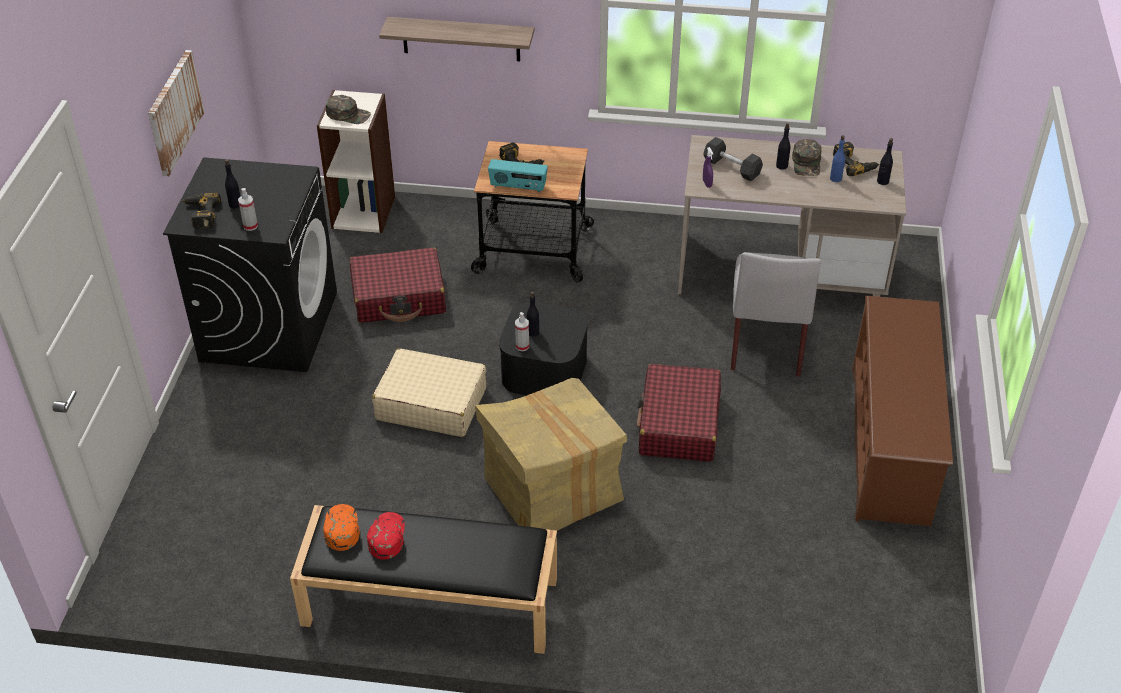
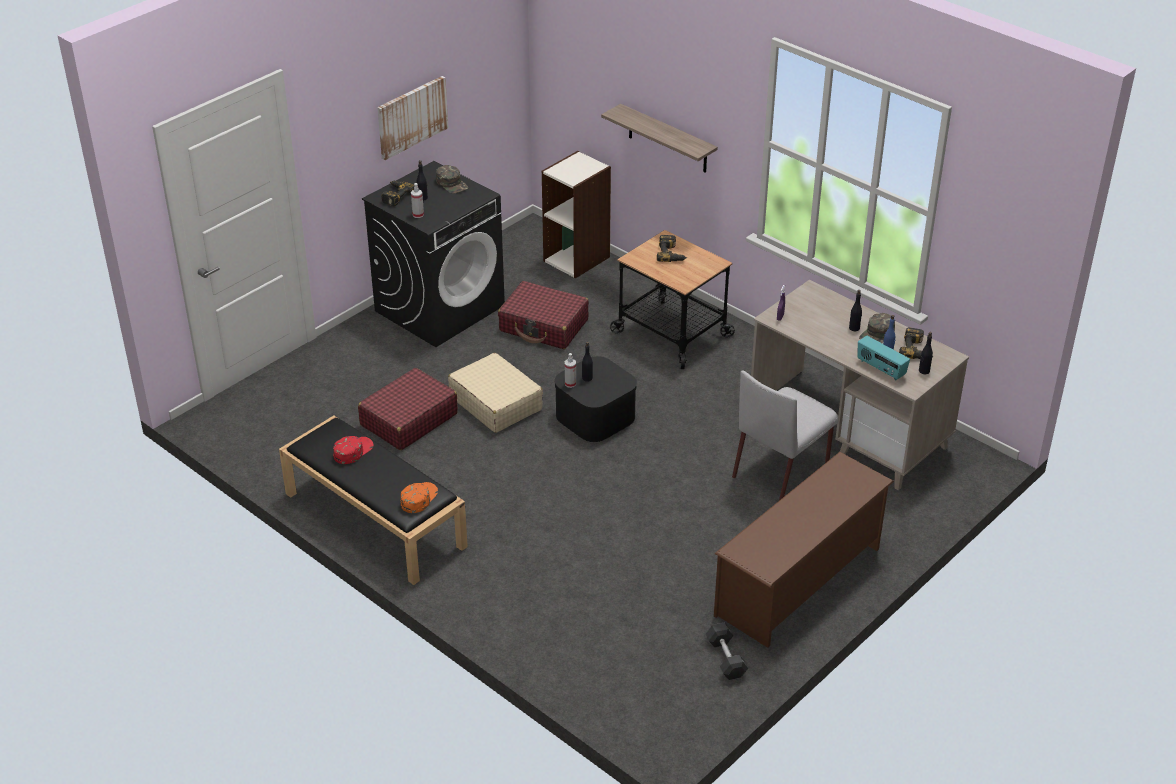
camera: 35 degrees right, 5 degrees down
(341, 528) = (331, 433): orange cap -> orange cap (418, 498)
(348, 114) = (570, 171): green cap -> green cap (452, 183)
(518, 187) = (650, 269): radio -> radio (880, 369)
(552, 490) = (520, 493): cardboard box -> none
(678, 424) = (653, 494): red suitcase -> red suitcase (408, 419)
(732, 168) = (813, 314): grey dumbbell -> grey dumbbell (726, 658)

